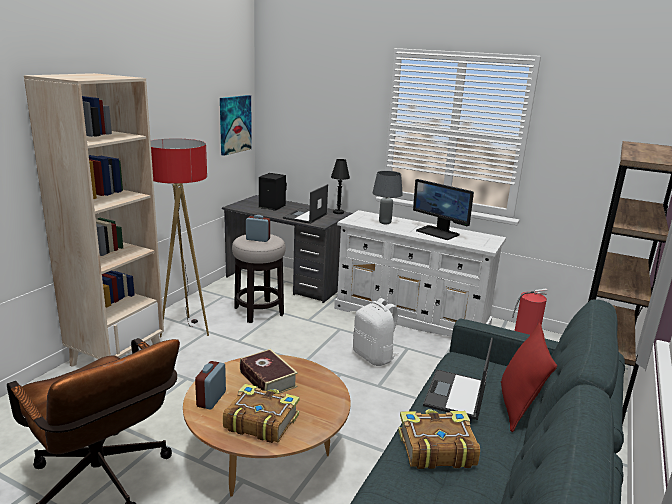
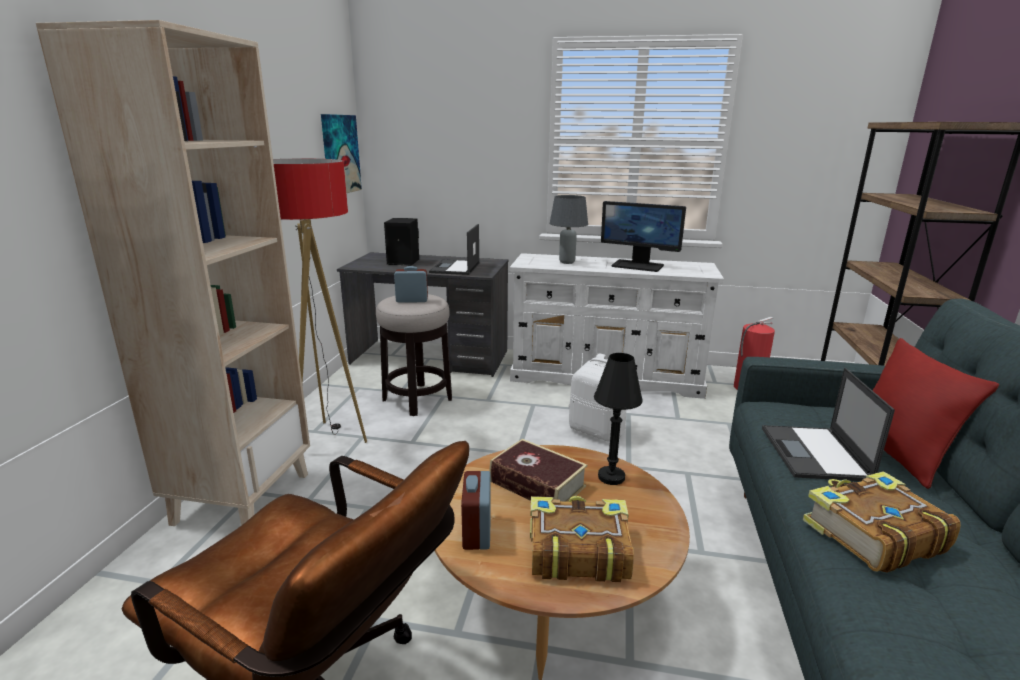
camera: 15 degrees left, 0 degrees up
(338, 212) = (491, 260): black table lamp -> black table lamp (611, 477)

